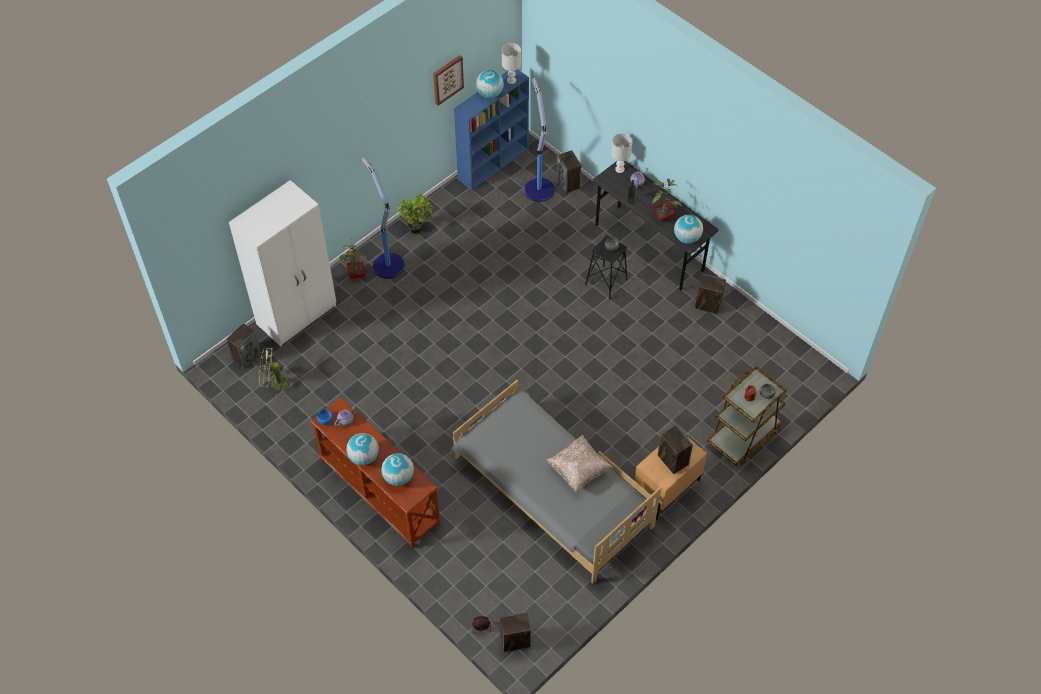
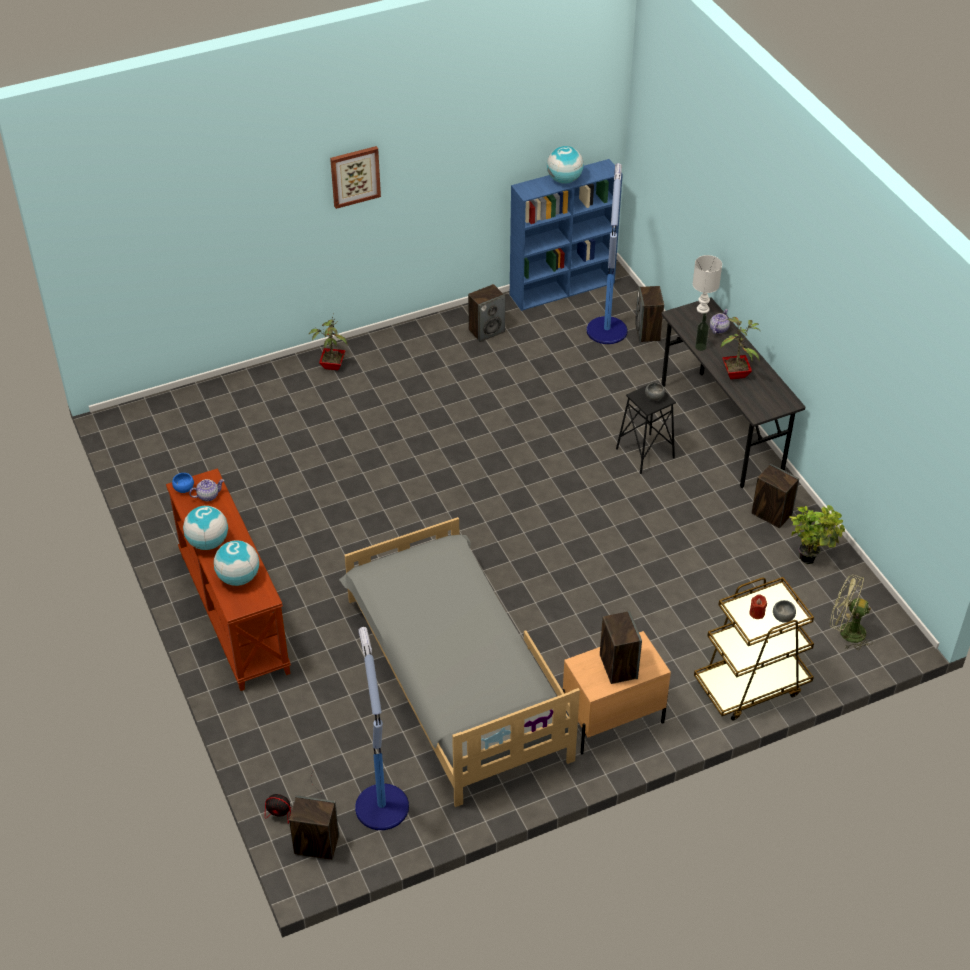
camera: 20 degrees right, 10 degrees down
(247, 356) = (155, 419): speaker -> speaker (486, 331)
(274, 383) = (172, 457): green fan -> green fan (846, 632)
(297, 315) = (239, 391): white wardrobe -> none
(387, 265) = (376, 365): floor lamp -> floor lamp (381, 805)
(417, 228) = (432, 335): potted plant -> potted plant (811, 557)
(447, 79) = (506, 140): picture -> picture (355, 176)
(511, 81) = (598, 172): white table lamp -> none
(578, 470) = (489, 647): beige pillow -> none
(687, 238) = (757, 406): globe -> none

